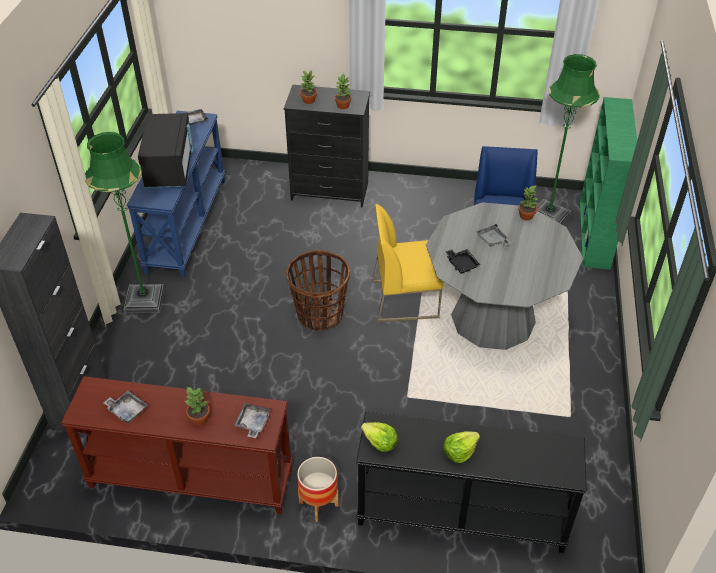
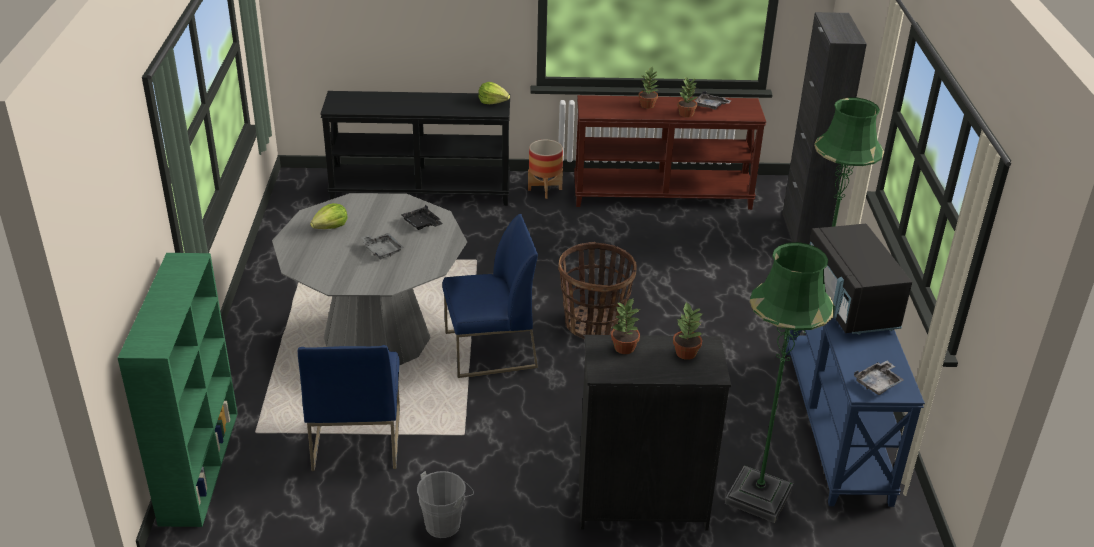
camera: 170 degrees right, 10 degrees down
(253, 423) = (601, 105): grey tray -> none
(405, 299) = (490, 351): yellow chair -> blue chair
(442, 191) = (445, 522): none -> grey bucket
(459, 451) = (427, 101): lettuce -> lettuce (331, 227)
(526, 216) = (332, 281): potted plant -> potted plant (685, 114)
(549, 216) = (266, 491): green floor lamp -> green floor lamp (758, 496)

